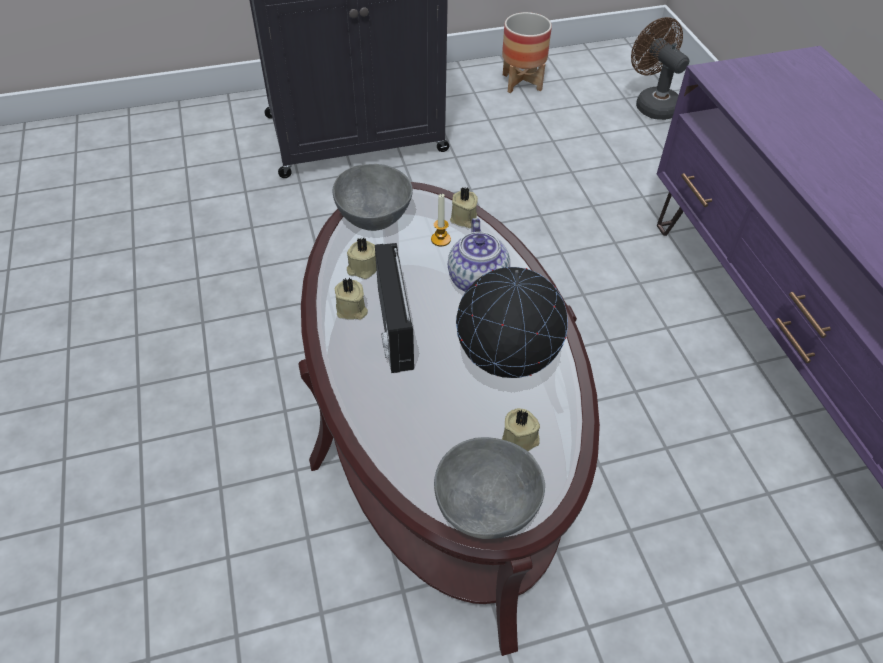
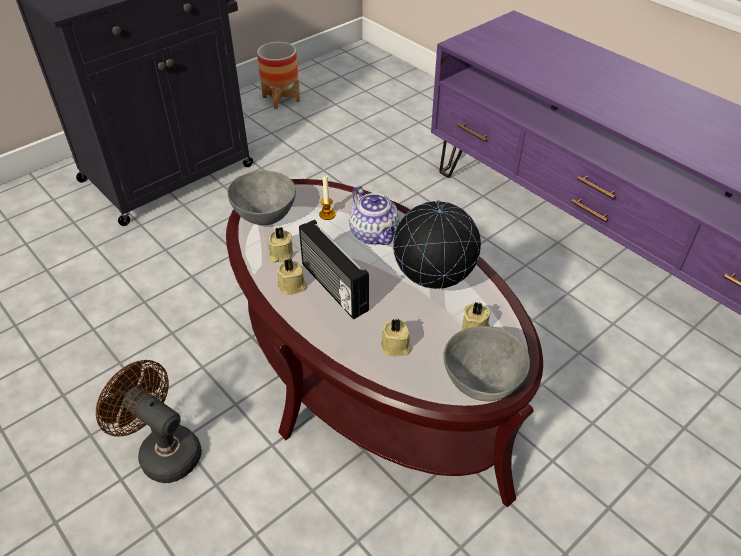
camera: 25 degrees left, 5 degrees down
(464, 219) = (335, 195): beige candle -> beige candle (396, 347)
(652, 104) = (387, 89): brown fan -> brown fan (163, 451)

